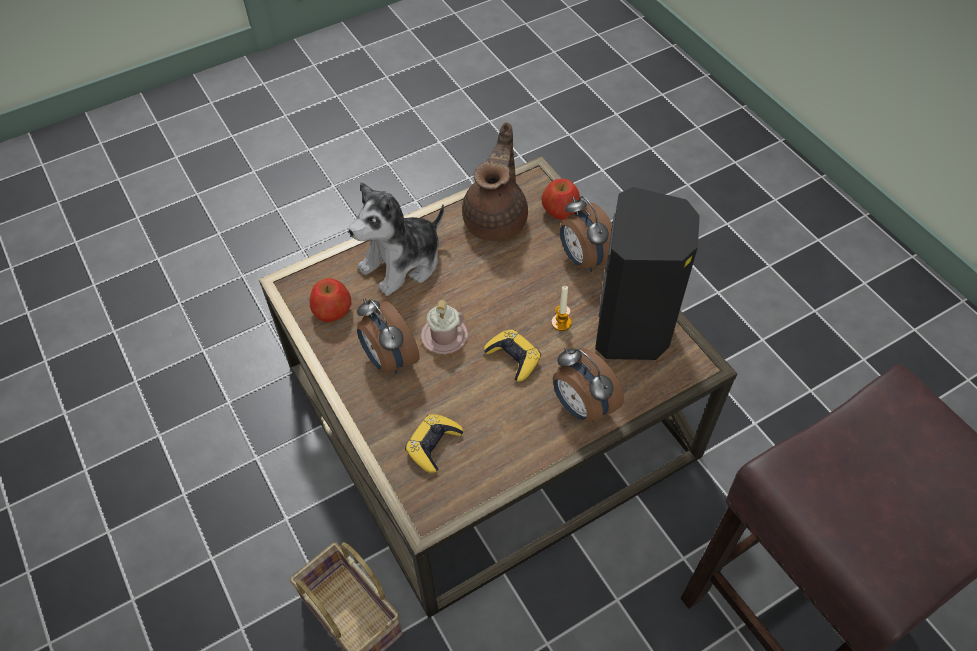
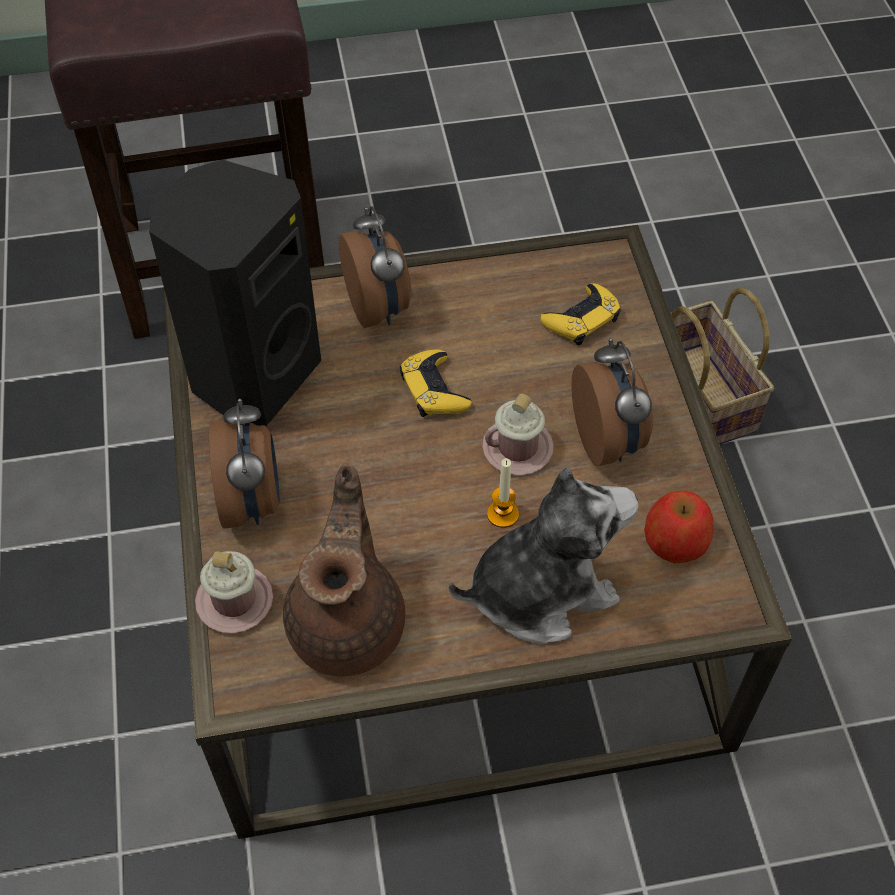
camera: 160 degrees left, 0 degrees up
(497, 219) = (349, 622): brown teapot -> brown teapot turned 150 degrees clockwise
(560, 210) = (234, 601): apple -> pink mug
(561, 322) = (343, 416): candle -> candle (502, 514)

